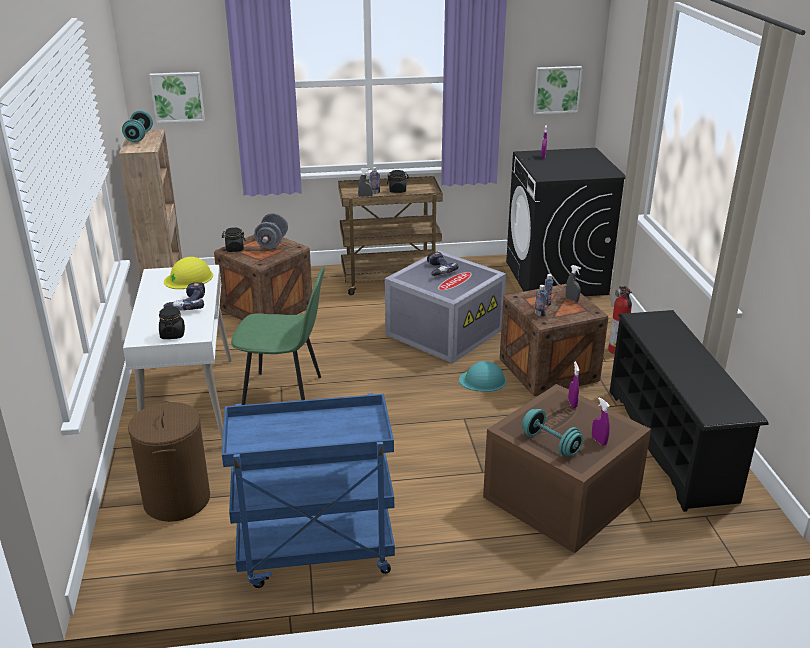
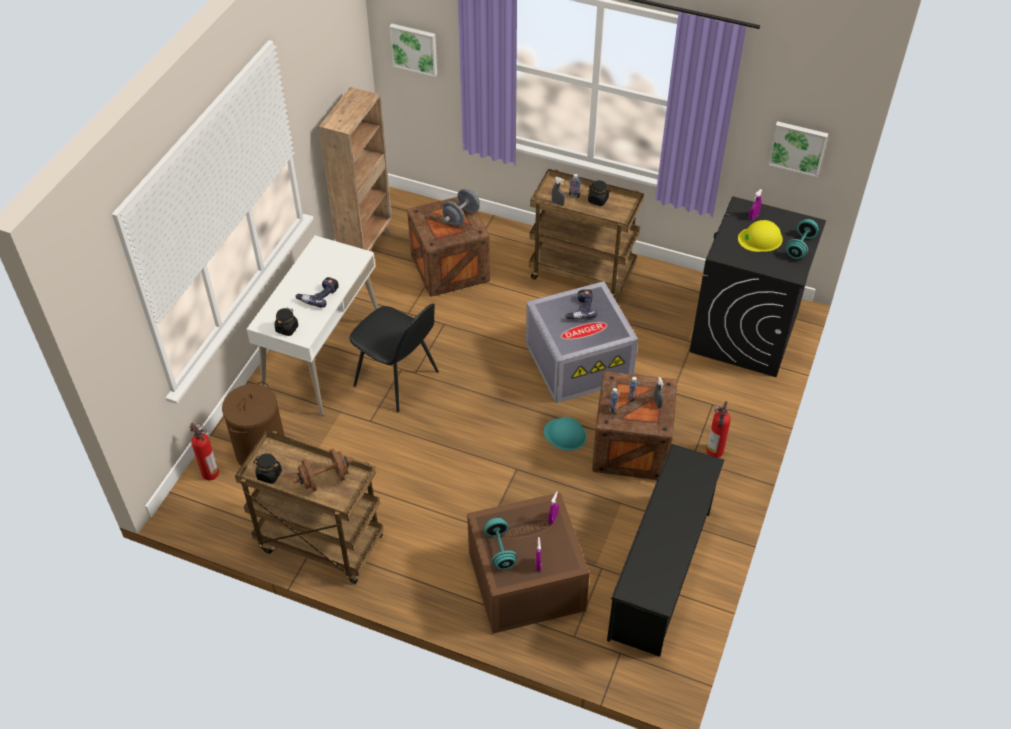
camera: 30 degrees right, 20 degrees up
(124, 541) = (209, 472): none -> fire extinguisher
(139, 137) = (351, 102): turquoise dumbbell -> turquoise dumbbell (800, 246)
(189, 278) = (339, 262): yellow hard hat -> yellow hard hat (760, 239)
(234, 249) = (425, 213): black jar -> black jar (269, 474)
(285, 395) = (398, 380): green chair -> black chair
(314, 554) = (319, 544): blue cart -> brown cart
(332, 427) = (325, 479): none -> brown dumbbell

